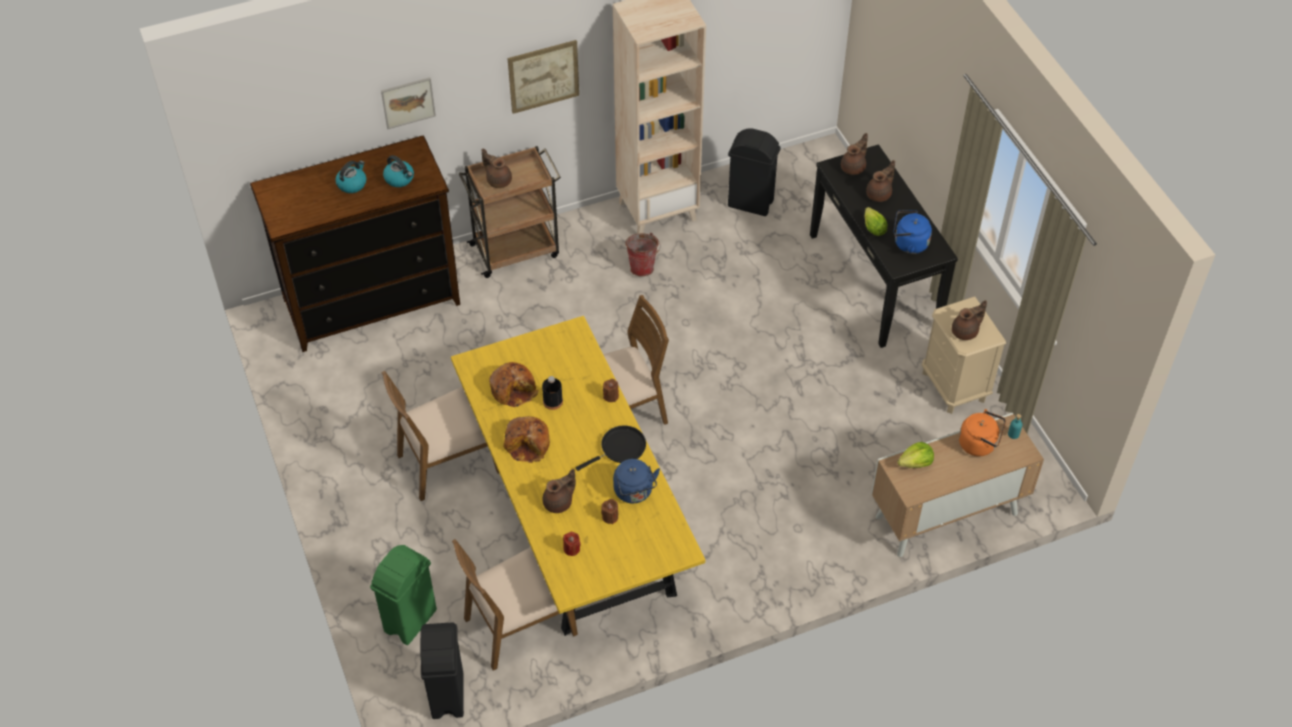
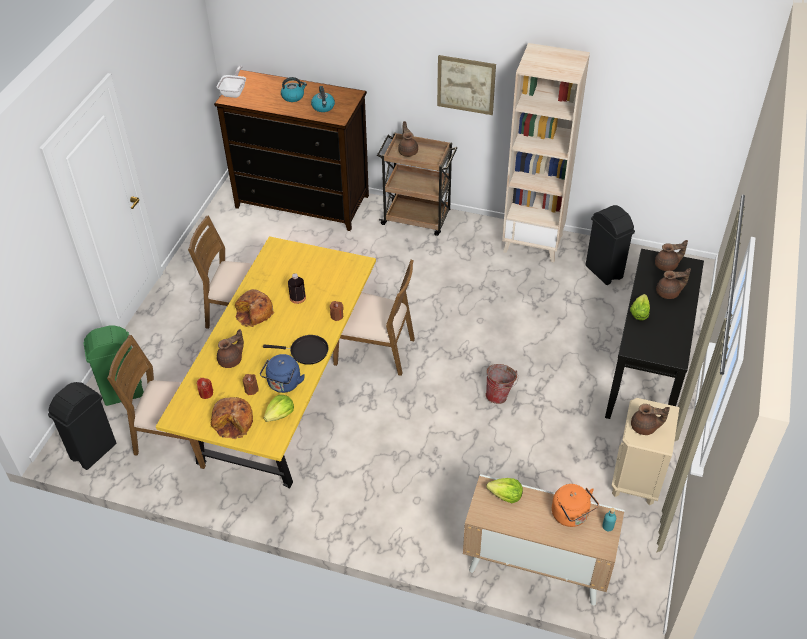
camera: 40 degrees right, 5 degrees down
(278, 213) = (234, 92): none -> frying pan
(408, 102) = (358, 58): picture -> none
(513, 389) = (283, 276): bread -> bread (234, 422)
(559, 502) = (231, 360): brown teapot -> brown teapot turned 45 degrees counterclockwise
(643, 266) = (487, 271): bucket -> bucket (500, 395)
(662, 521) = (280, 415): none -> lettuce
(908, 243) = (656, 338): blue kettle -> none

